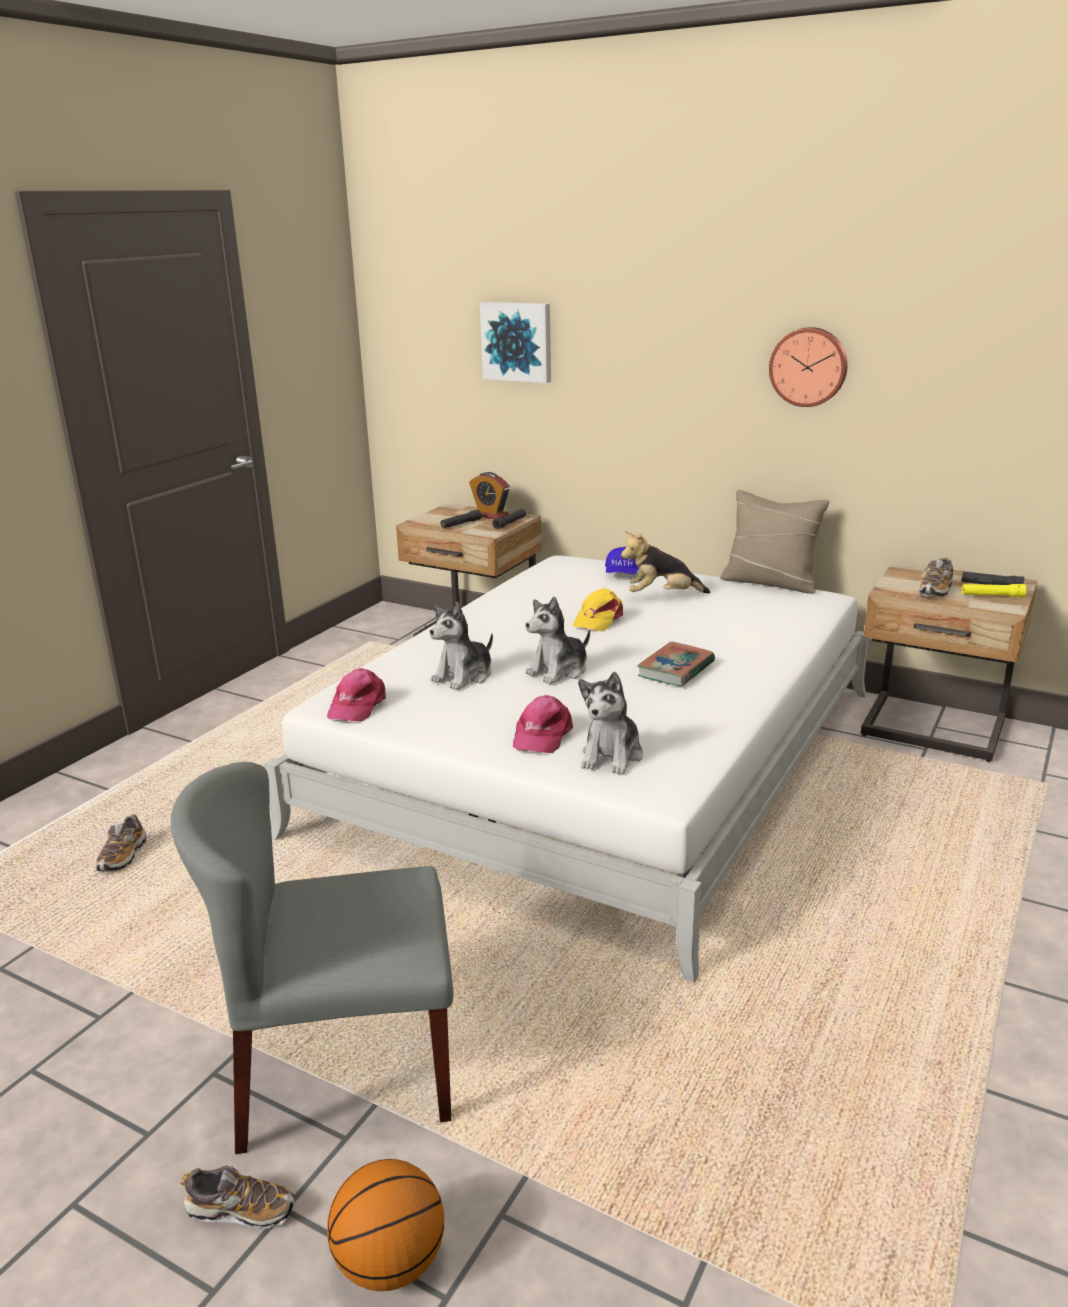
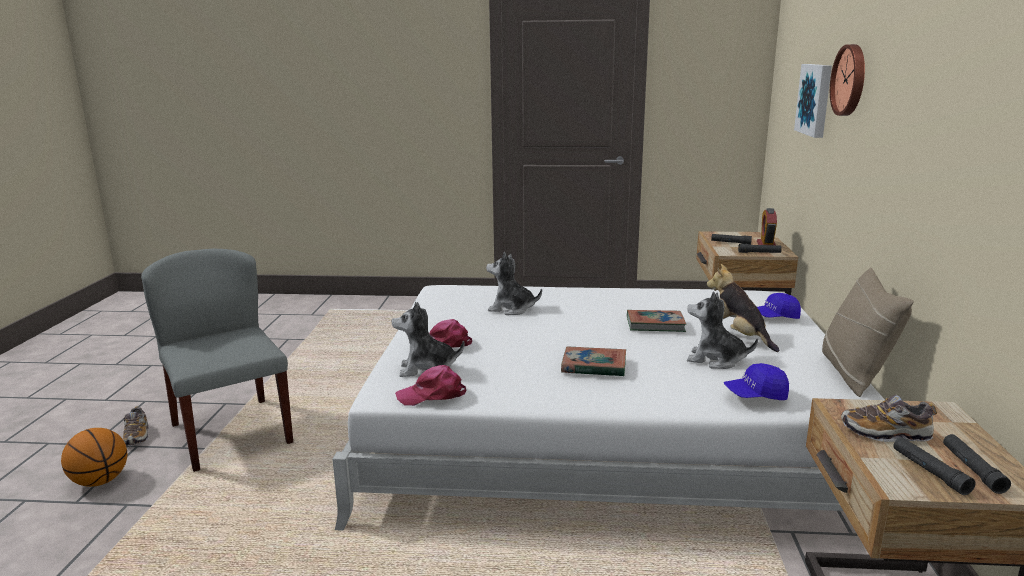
camera: 65 degrees right, 5 degrees down
(123, 857) = (383, 332): shoe -> none
(357, 705) = (446, 295): pink cap -> pink cap (432, 395)
(559, 671) = (545, 330): plush toy -> plush toy (715, 360)
(598, 619) = (655, 324): yellow cap -> book
(794, 623) = (755, 395): none -> blue cap
(809, 366) = (943, 142): wall clock -> wall clock (850, 80)
(992, 596) = (929, 472): yellow flashlight -> black flashlight

